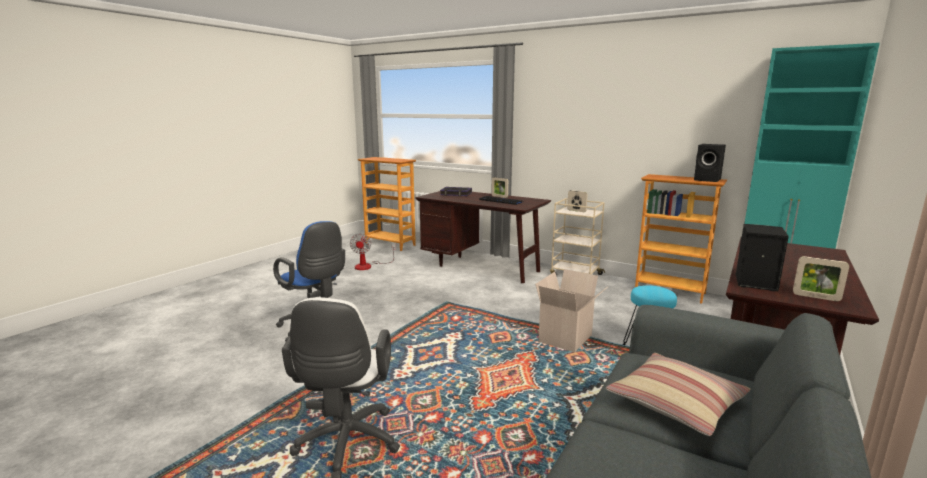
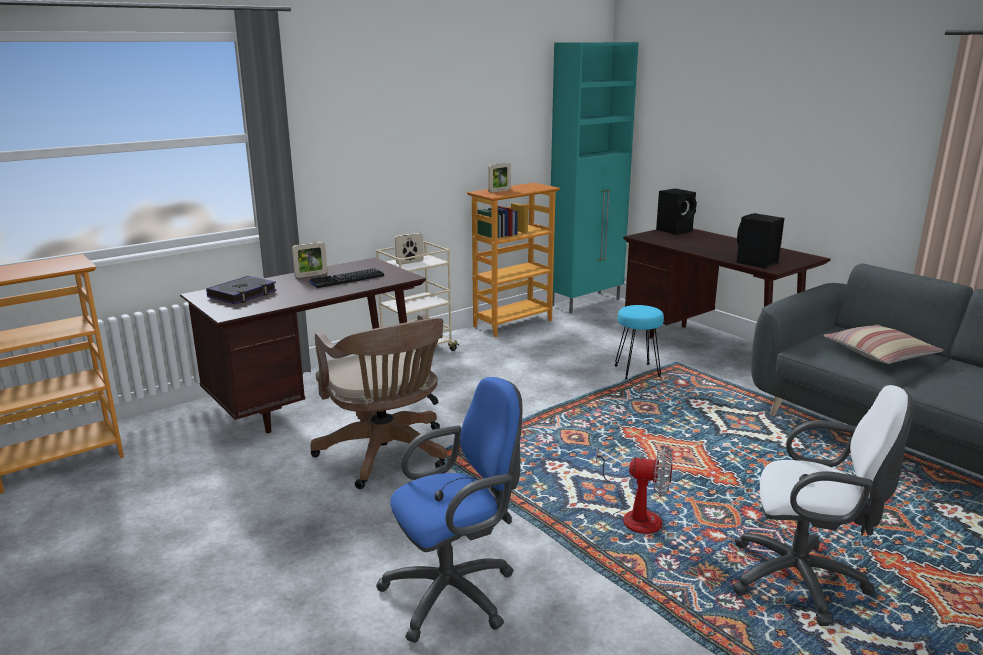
camera: 70 degrees left, 5 degrees up
(368, 266) = (171, 504): fan -> fan (634, 515)
(435, 292) = (386, 456): none -> brown office chair
(566, 339) = (599, 402): cardboard box -> none
(708, 180) = (532, 186): black speaker -> black speaker (675, 230)
(816, 297) = (790, 258): picture frame -> picture frame (499, 191)

